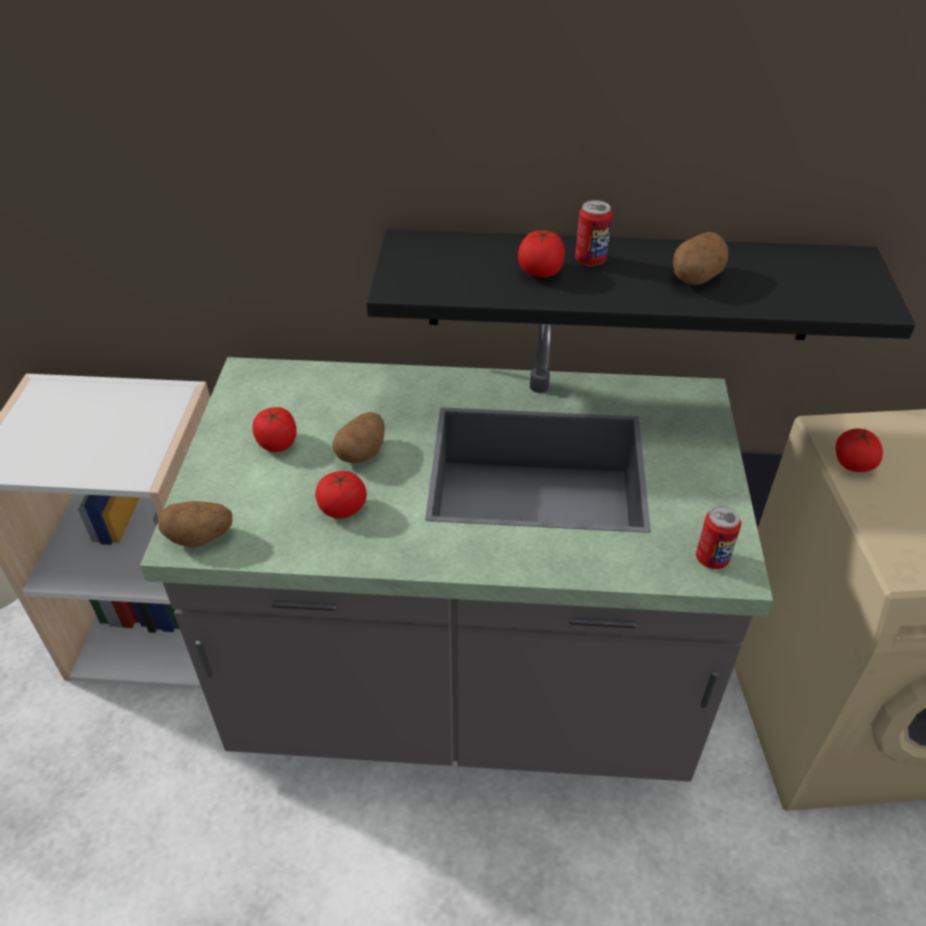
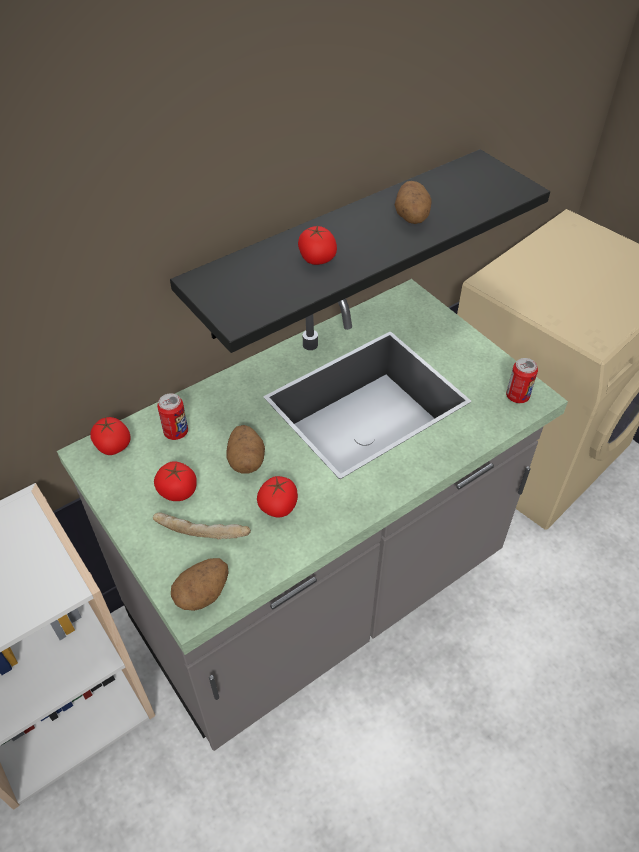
camera: 40 degrees left, 5 degrees up
(259, 486) = (202, 530): none -> bread
(590, 260) = (337, 235): can -> can (176, 432)
(852, 464) = (518, 296): tomato -> tomato (113, 446)

